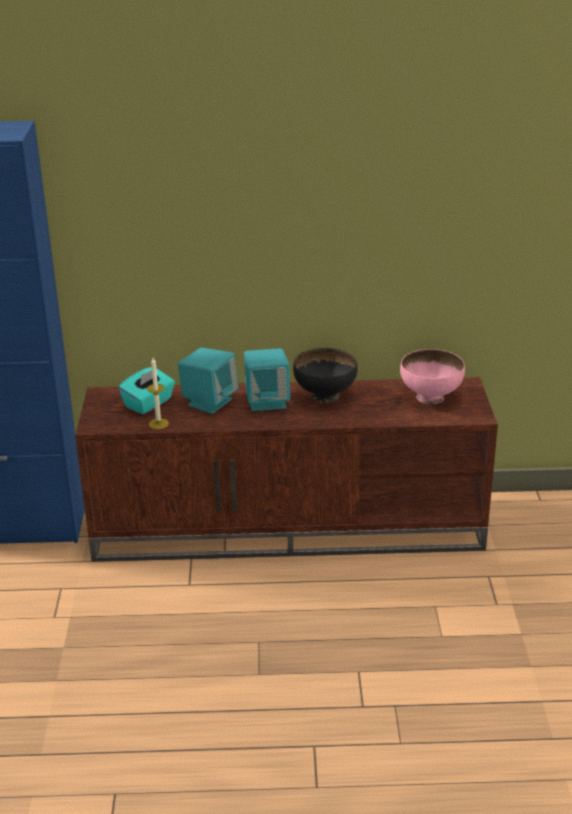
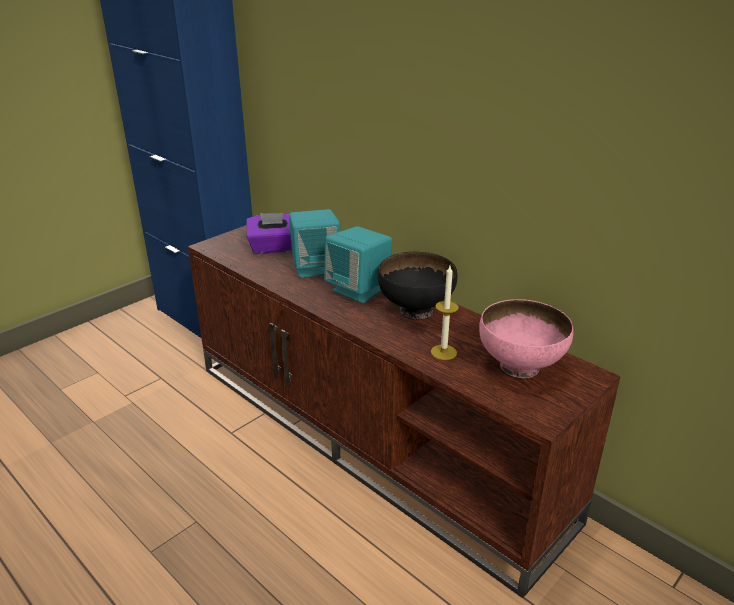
camera: 45 degrees right, 0 degrees up
(149, 403) = (274, 248): turquoise tissue box -> purple tissue box
(158, 423) = (250, 265): candle -> candle (443, 352)

